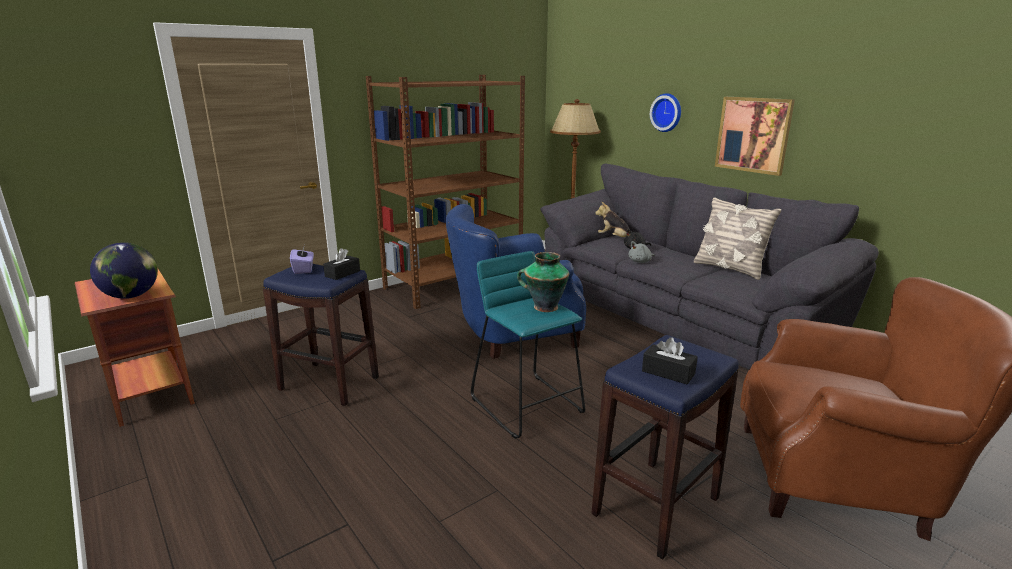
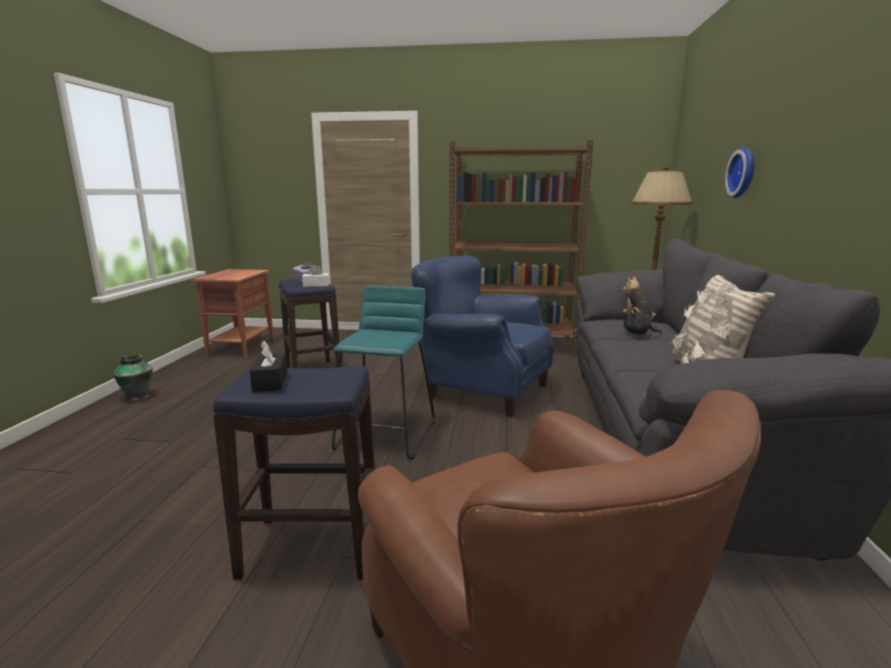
camera: 45 degrees right, 5 degrees down
(131, 296) = (223, 277): globe -> none
(342, 274) = (316, 285): black tissue box -> white tissue box
(544, 307) = (391, 337): vase -> vase (138, 396)
(640, 261) = (614, 343): grey plush toy -> none
(753, 135) = (813, 191): picture -> none

